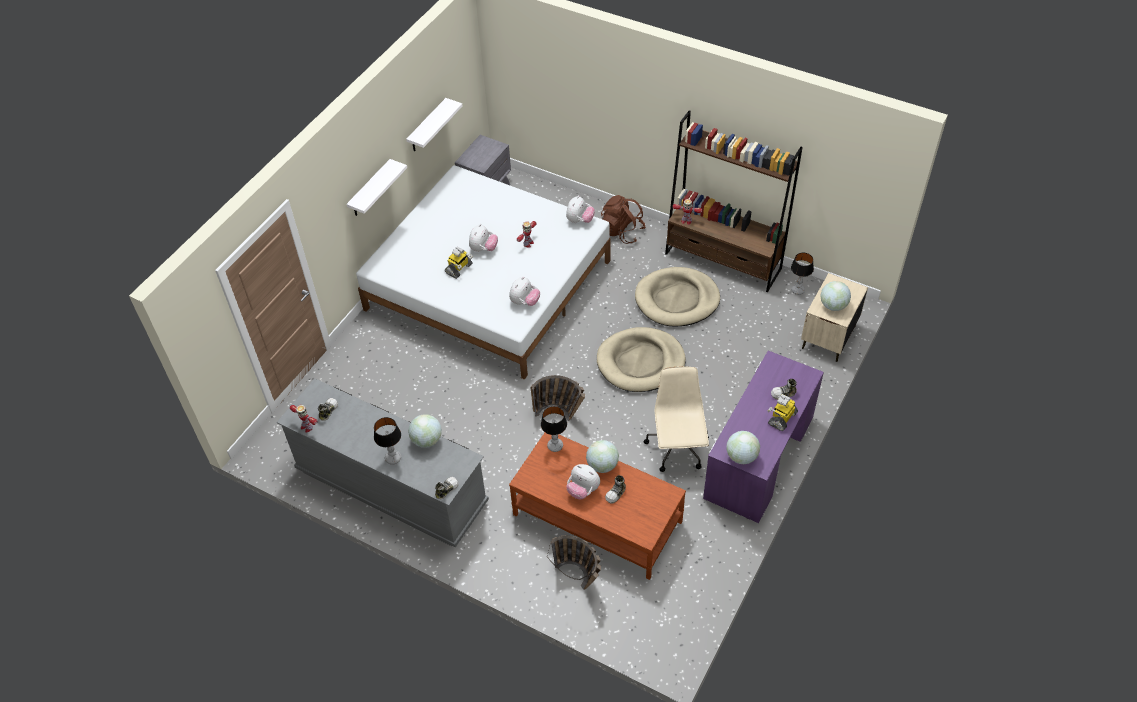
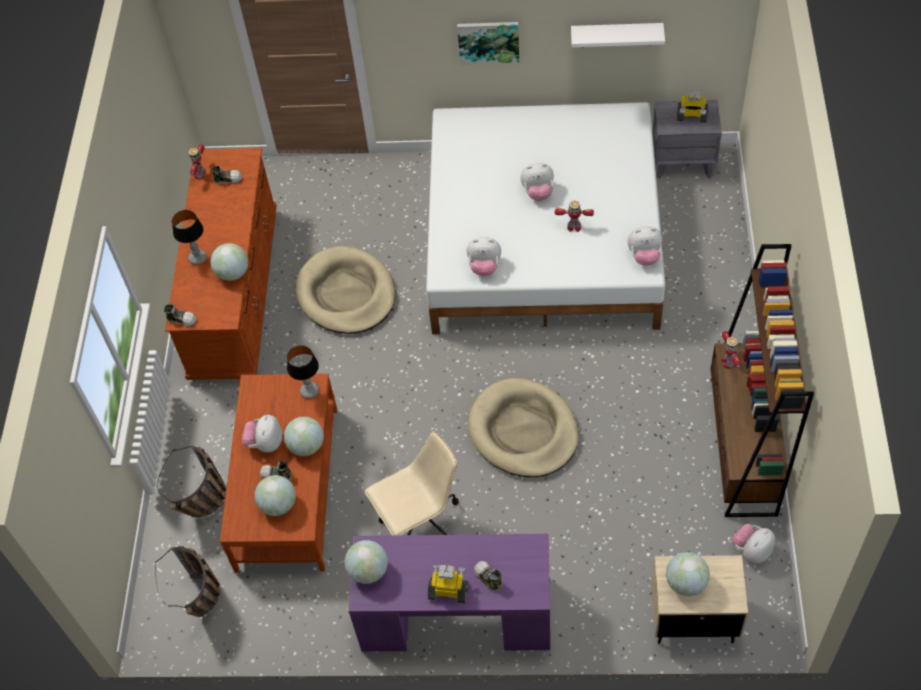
camera: 65 degrees right, 5 degrees up
(370, 189) = (488, 41): white shelf -> picture
(391, 486) = (235, 293): grey dresser -> brown dresser
(459, 269) = (494, 187): toy robot -> toy robot (691, 116)
(560, 415) = (403, 390): basket -> basket (204, 603)
(622, 232) = (715, 319): brown backpack -> none
(642, 501) = (278, 504): none -> globe
(677, 299) = (644, 424): beige dog bed -> beige dog bed (346, 294)
(798, 290) = (752, 551): table lamp -> plush toy

